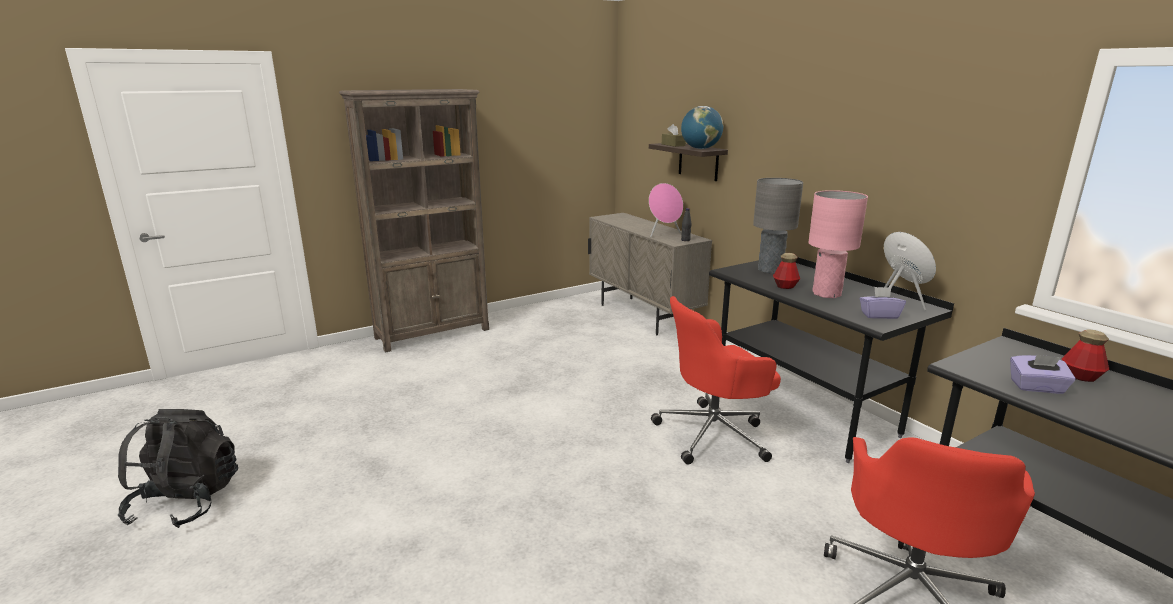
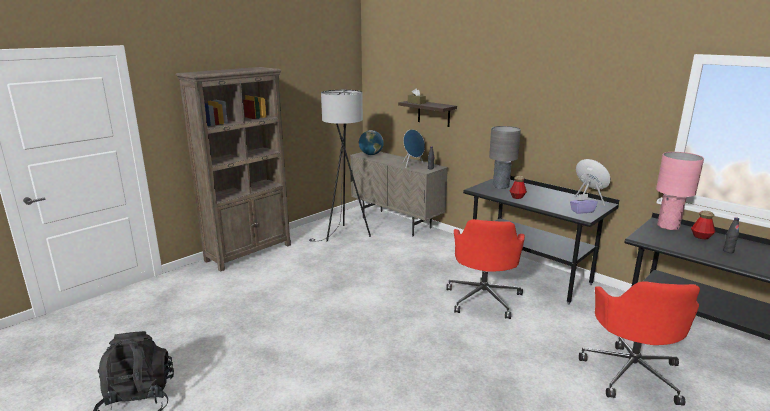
camera: 15 degrees left, 0 degrees up
(564, 325) = (344, 235): none -> grey floor lamp
(663, 234) = (412, 165): pink speaker -> blue speaker
(700, 148) = (439, 105): globe -> globe (371, 154)
(714, 434) = (483, 298): red office chair -> red office chair turned 45 degrees counterclockwise
(826, 294) = (544, 200): pink table lamp -> pink table lamp (668, 226)
(1037, 387) = (684, 245): purple tissue box -> none
(1124, 407) = (728, 251): none -> black bottle

